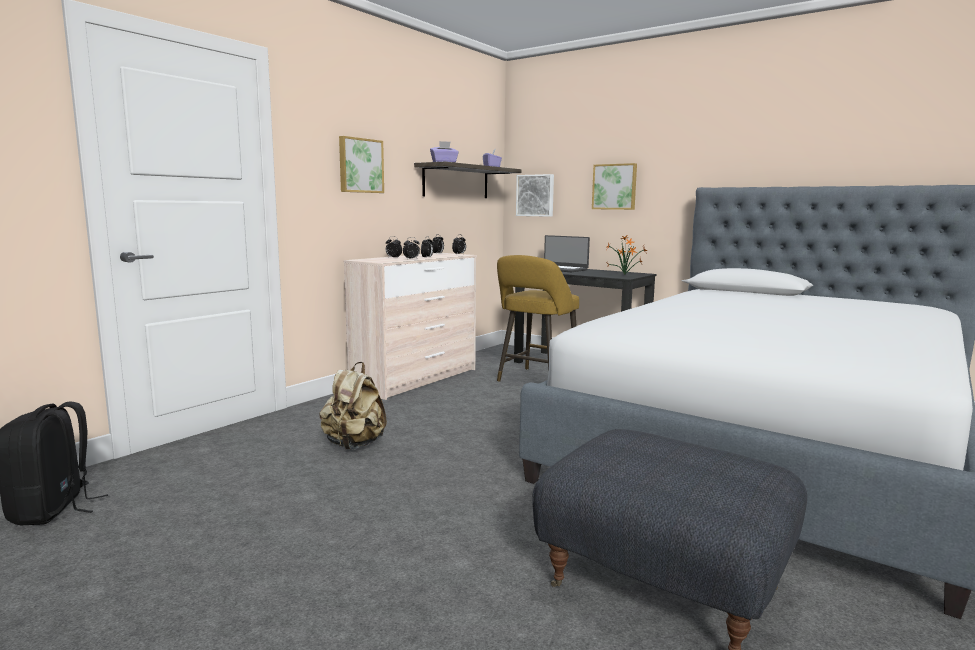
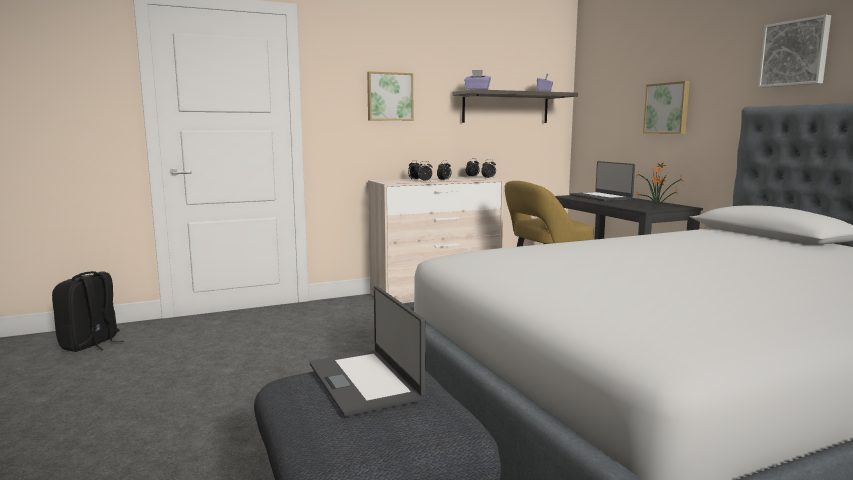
camera: 30 degrees right, 0 degrees up
(354, 445) = (311, 338): beige backpack -> none
(535, 195) = (597, 119): picture -> picture (795, 53)
(646, 450) = (365, 381): none -> laptop

